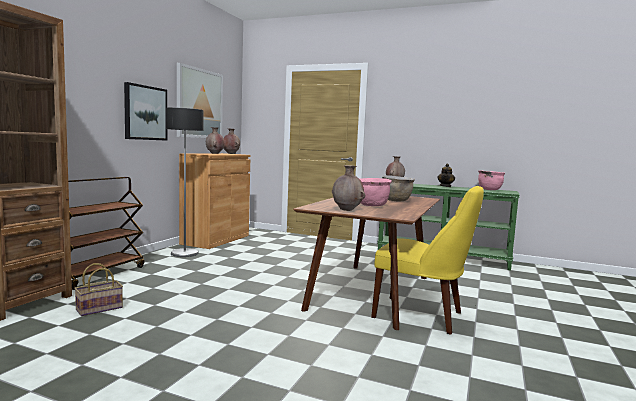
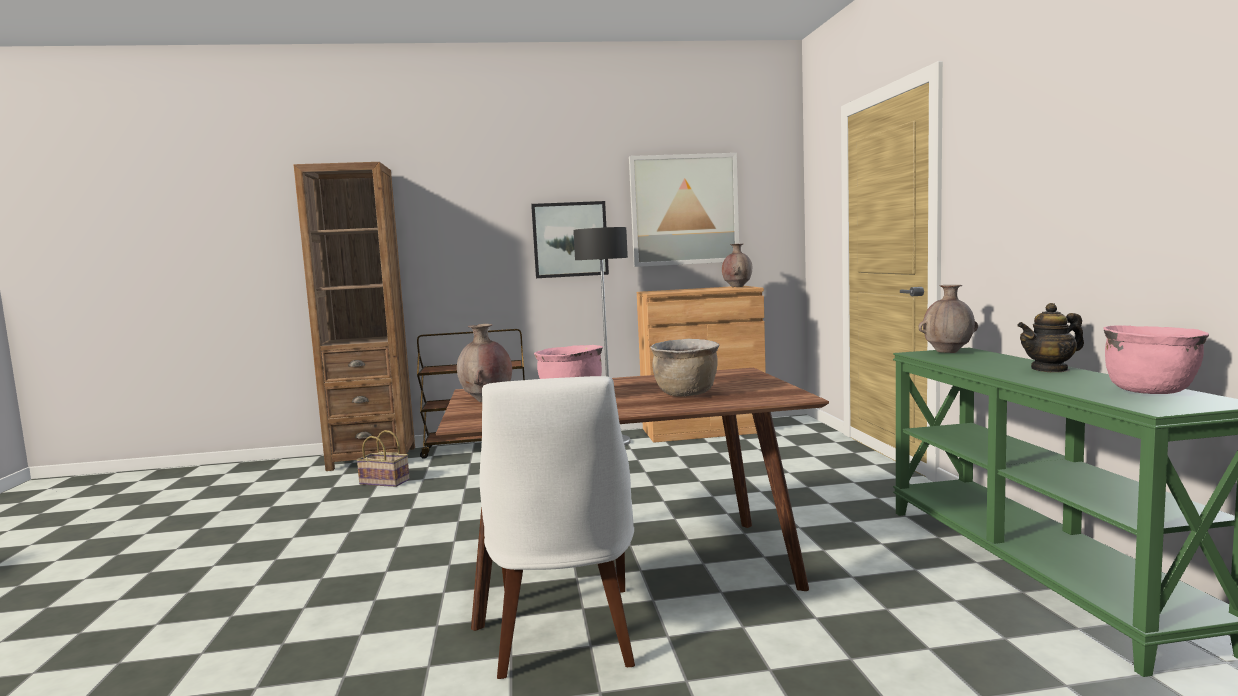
camera: 60 degrees right, 0 degrees up
(215, 153) = (700, 289): brown vase -> none
(422, 316) = (565, 634): yellow chair -> white chair

